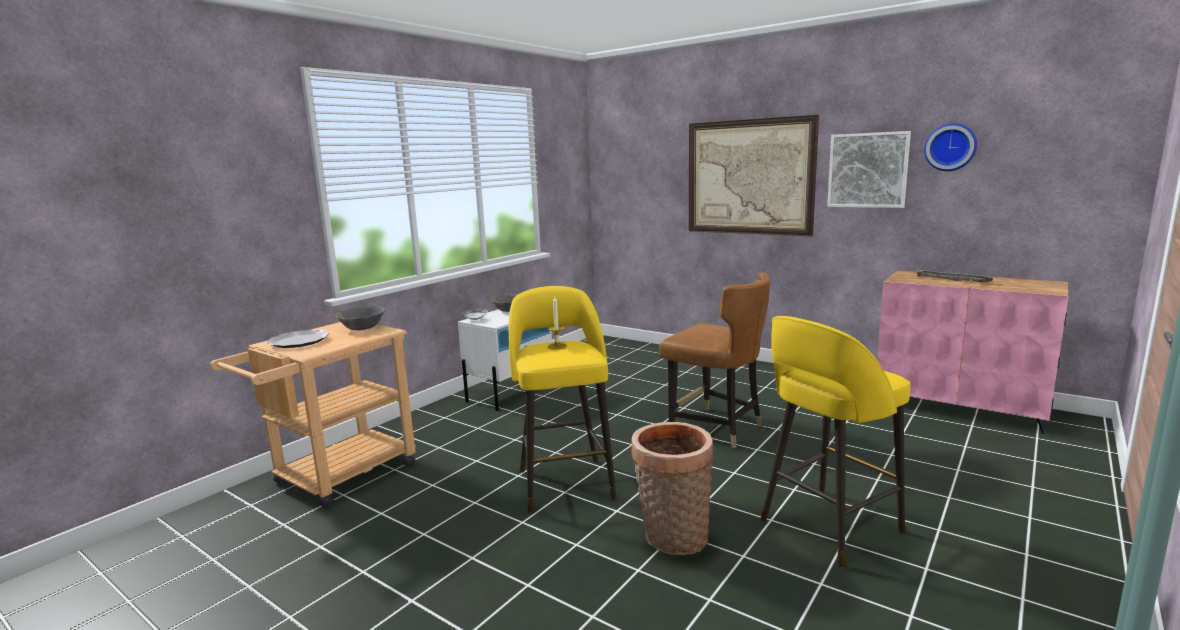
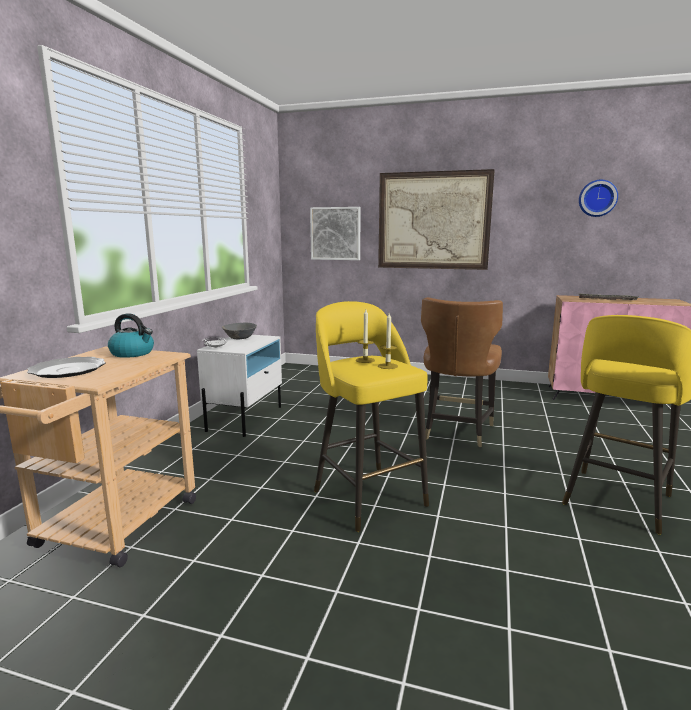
camera: 20 degrees left, 0 degrees up
(362, 328) = (133, 353): grey bowl -> kettle
(568, 354) = (388, 366): none -> candle
(672, 538) = (509, 534): basket -> none
(716, 428) = (456, 431): brown chair -> brown chair turned 90 degrees clockwise
(867, 170) = (533, 215): picture -> picture (335, 233)

